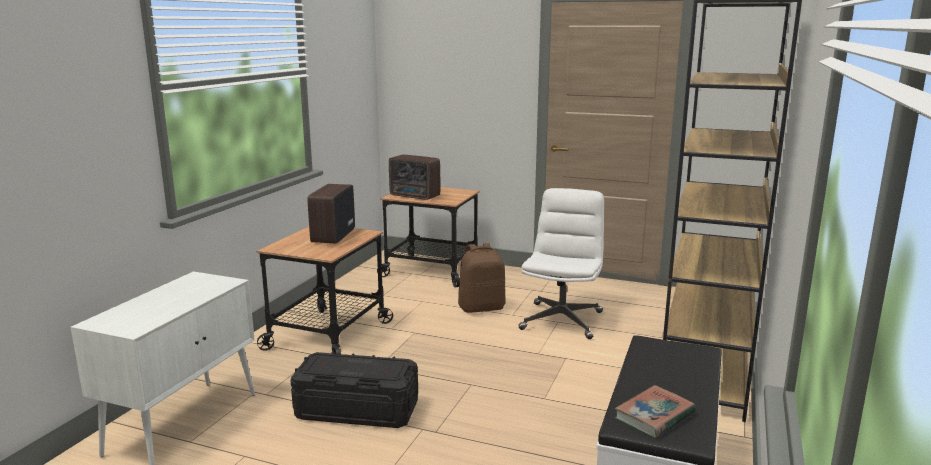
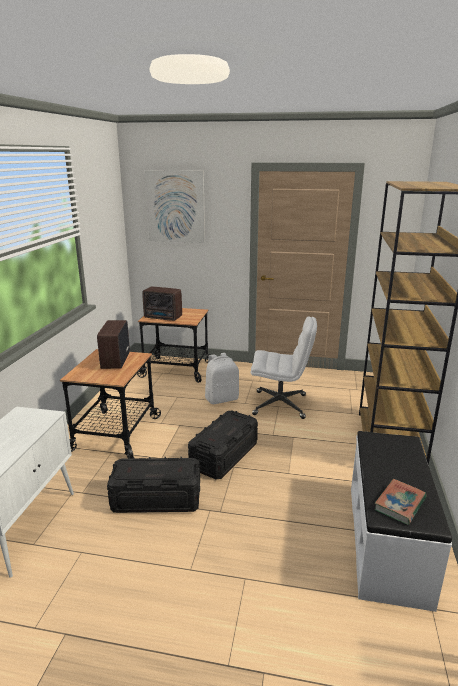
camera: 10 degrees left, 5 degrees up
(441, 51) = (175, 206): none -> picture
(462, 371) = (224, 456): none -> black storage box
(482, 307) = (222, 399): brown backpack -> white backpack
(561, 320) = (280, 405): white office chair -> white office chair turned 90 degrees clockwise

